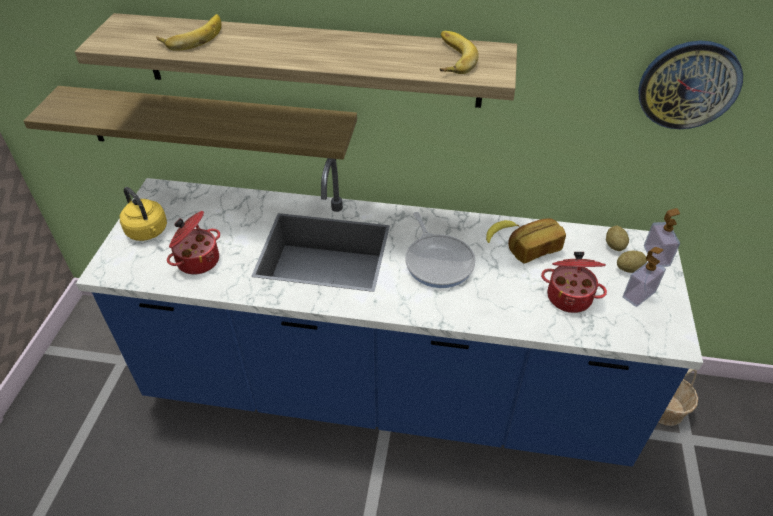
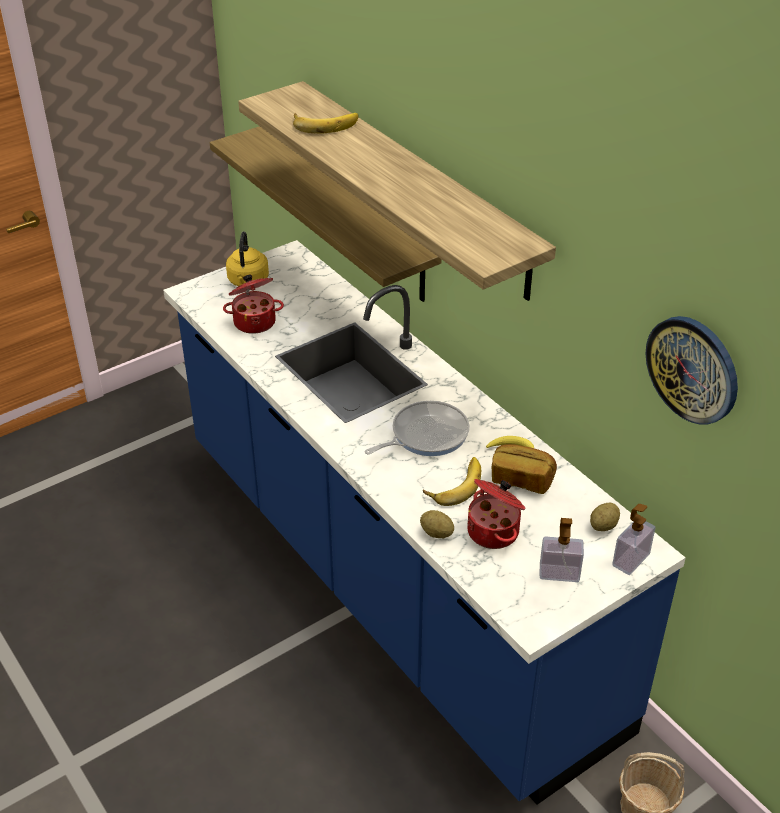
camera: 45 degrees right, 5 degrees down
(438, 261) = (425, 435): frying pan -> frying pan turned 150 degrees counterclockwise
(449, 58) = (477, 230): banana -> banana (454, 484)
(629, 269) = (585, 550): potato -> potato (436, 533)

